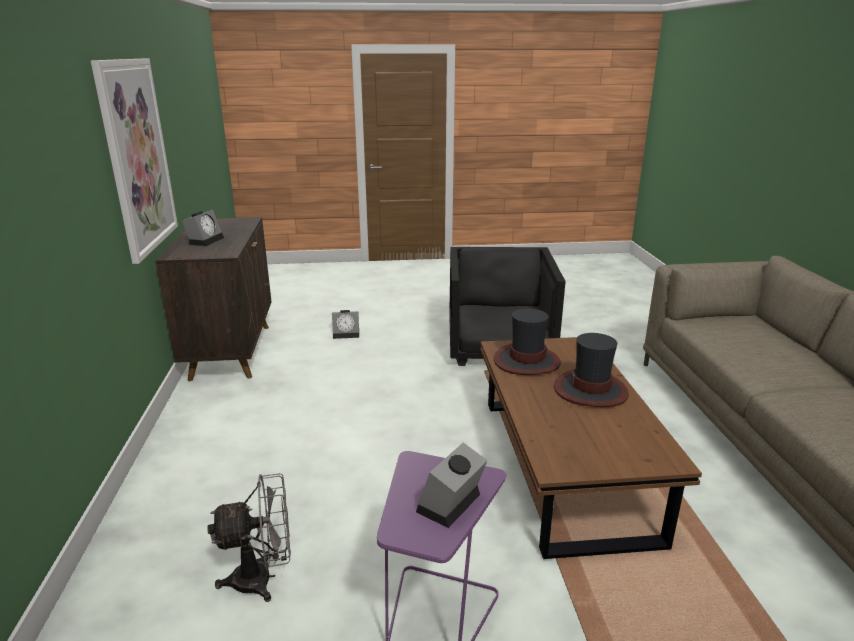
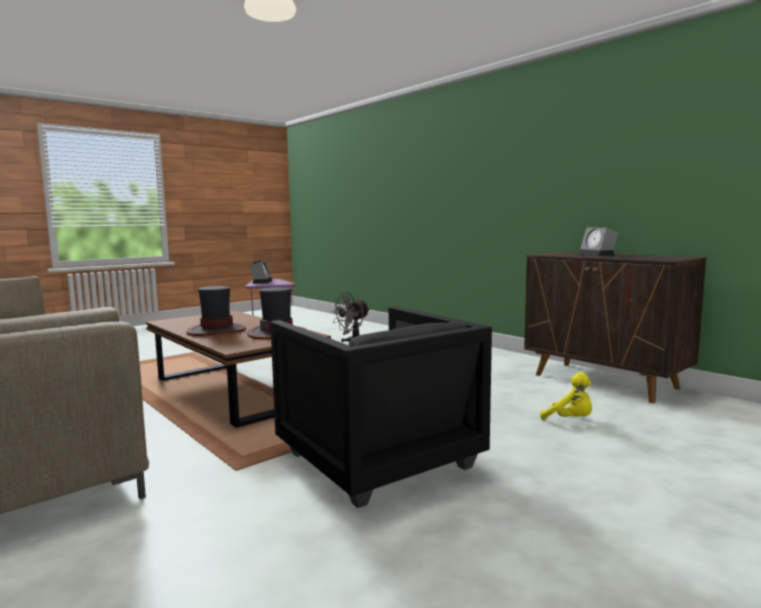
camera: 145 degrees right, 15 degrees down
(137, 156) = (579, 172): picture -> none
(347, 333) = (570, 420): alarm clock -> yellow plush toy

